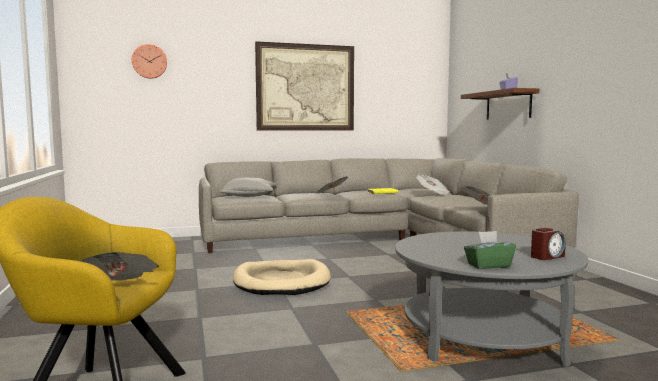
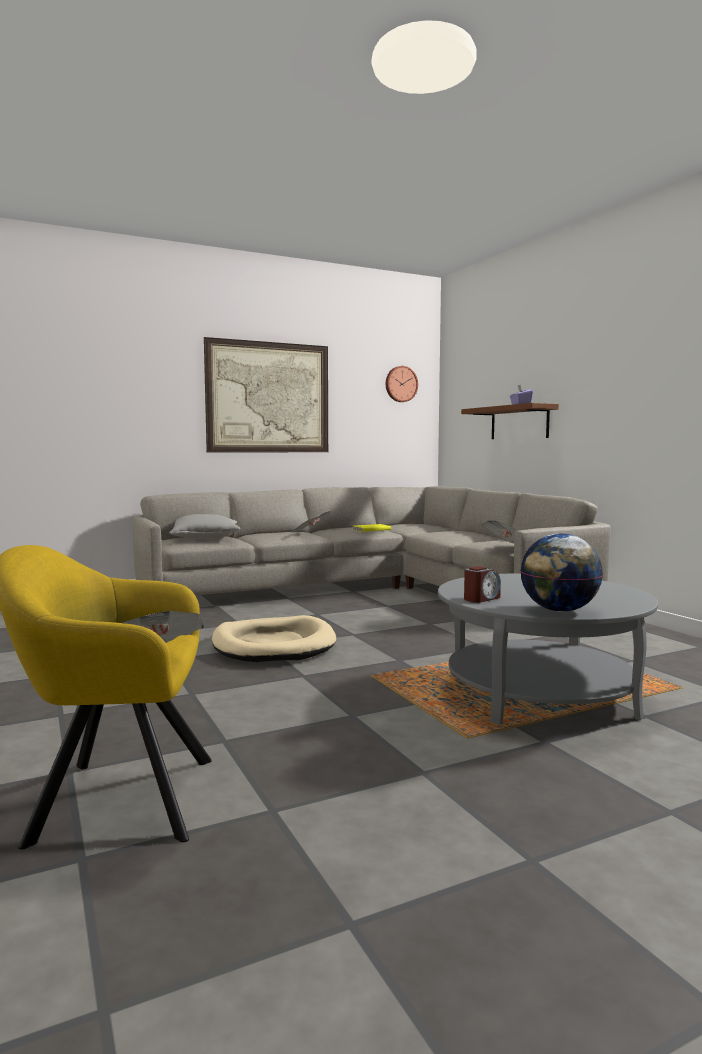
camera: 10 degrees left, 0 degrees up
(149, 61) = (63, 360): wall clock -> wall clock (400, 384)
(433, 194) = (434, 530): newspaper -> none
(488, 265) = (559, 610): green tissue box -> globe
(547, 256) = (613, 598): alarm clock -> alarm clock (481, 599)

